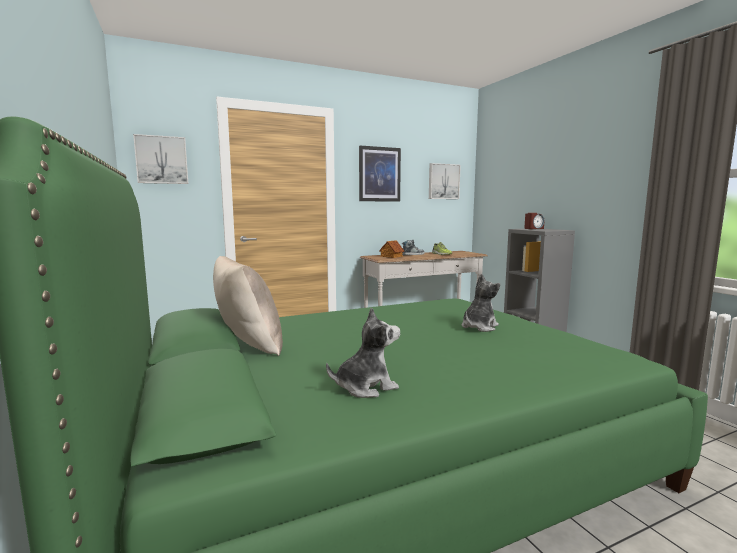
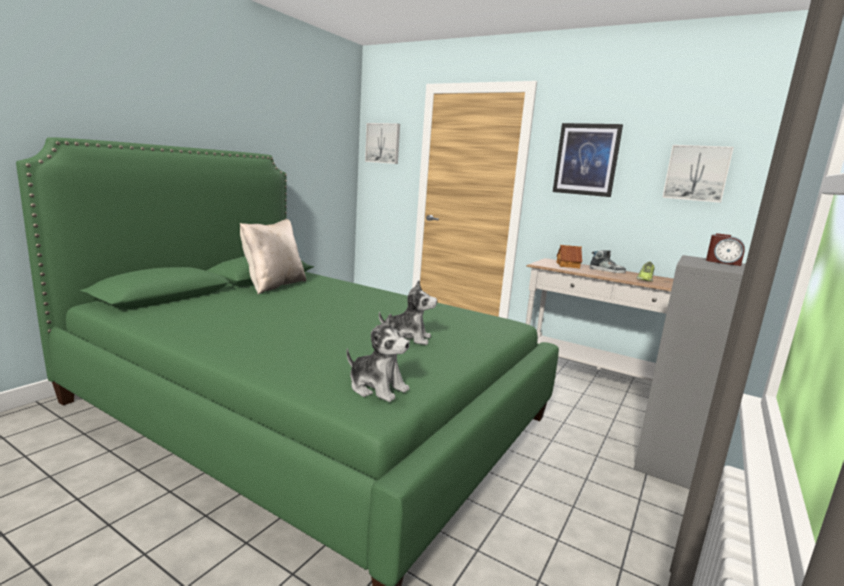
camera: 55 degrees right, 5 degrees up
(365, 387) = (214, 319): plush toy -> plush toy (377, 388)

